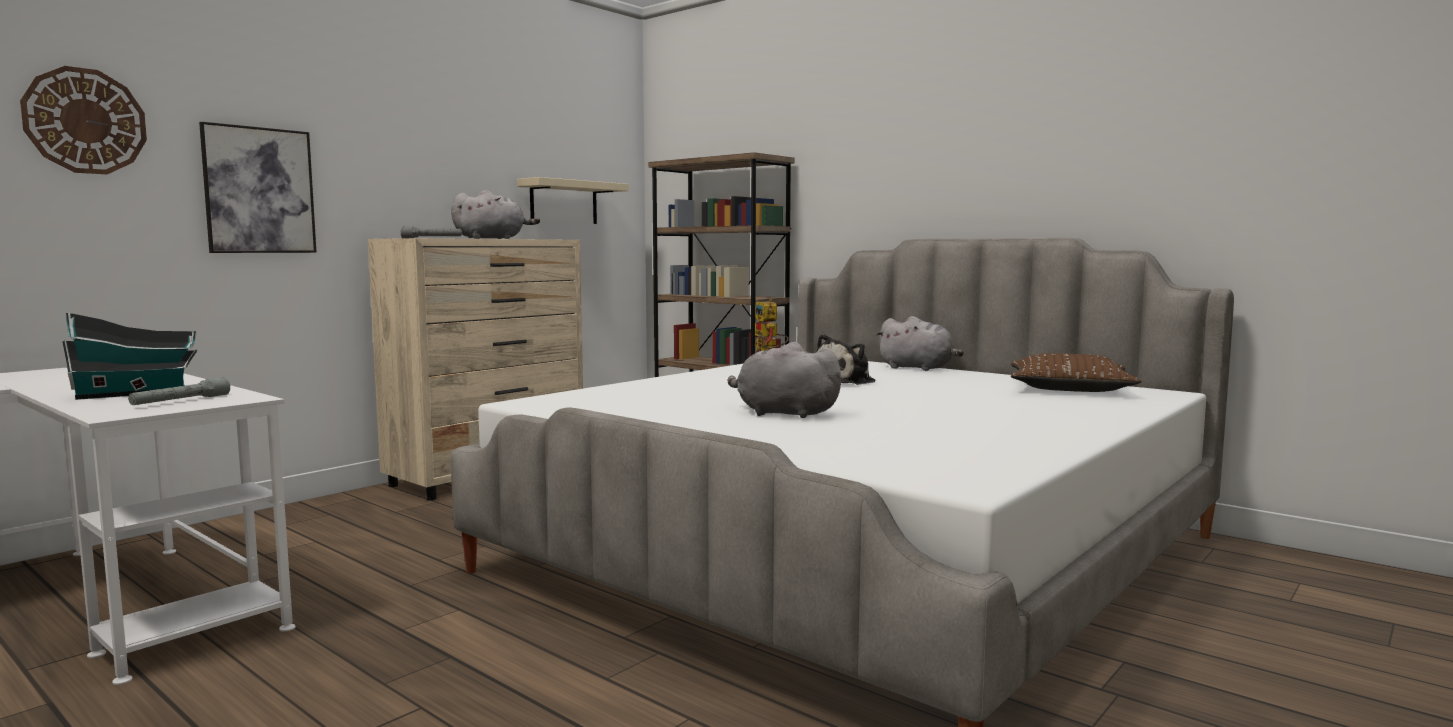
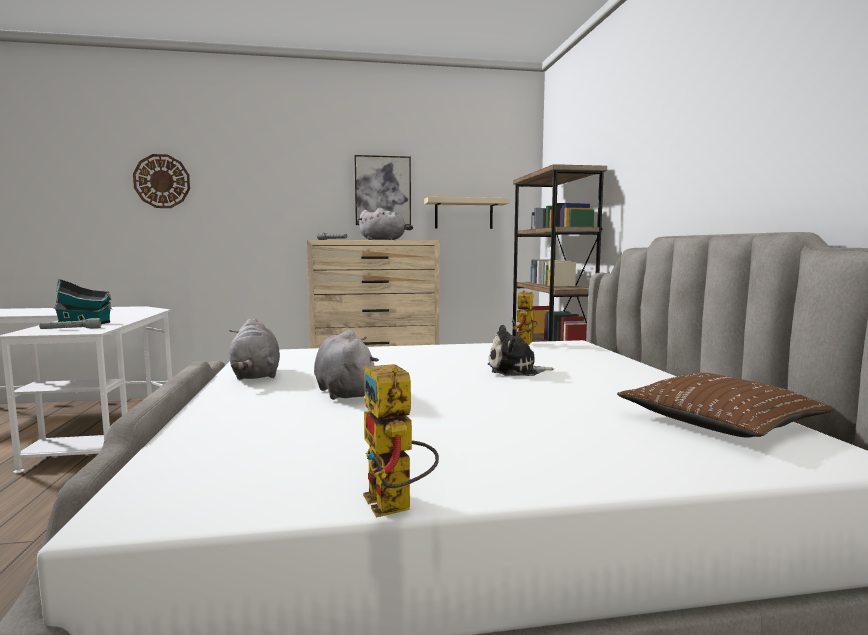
camera: 40 degrees right, 0 degrees up
(259, 190) = (249, 213): picture -> picture (383, 191)
(918, 368) = (634, 368): grey plush toy -> grey plush toy (256, 375)
(1076, 449) = (396, 507): none -> toy robot

